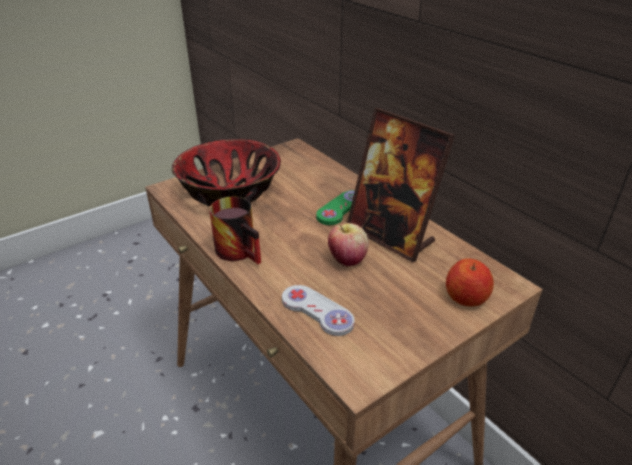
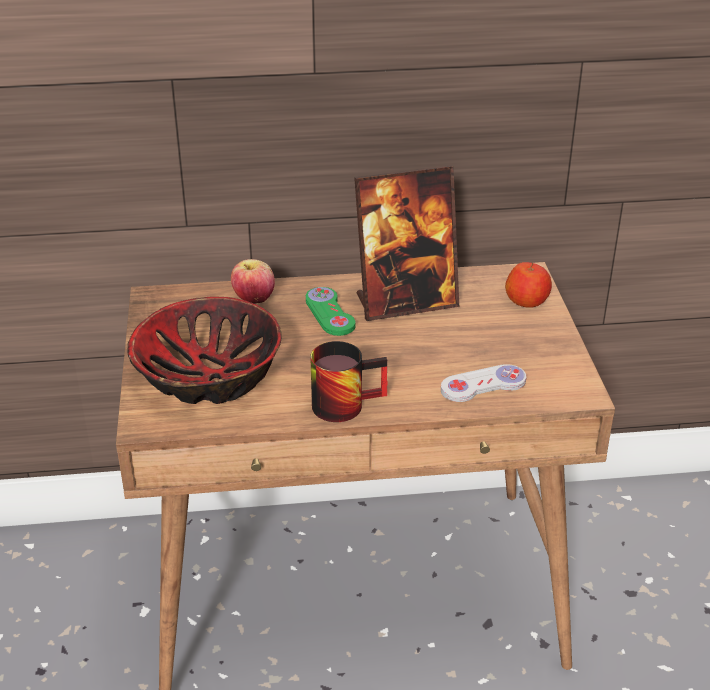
camera: 60 degrees left, 0 degrees up
(347, 260) = (422, 341): apple -> apple (254, 299)

